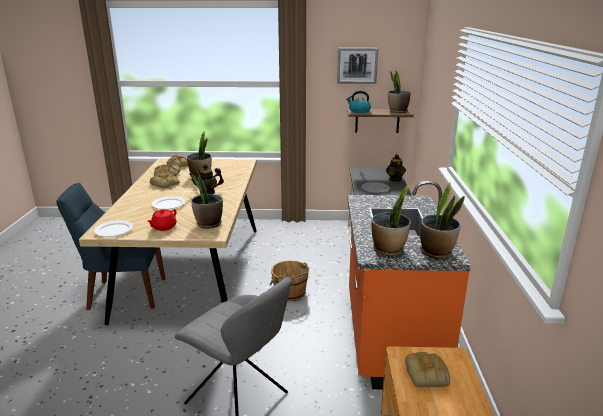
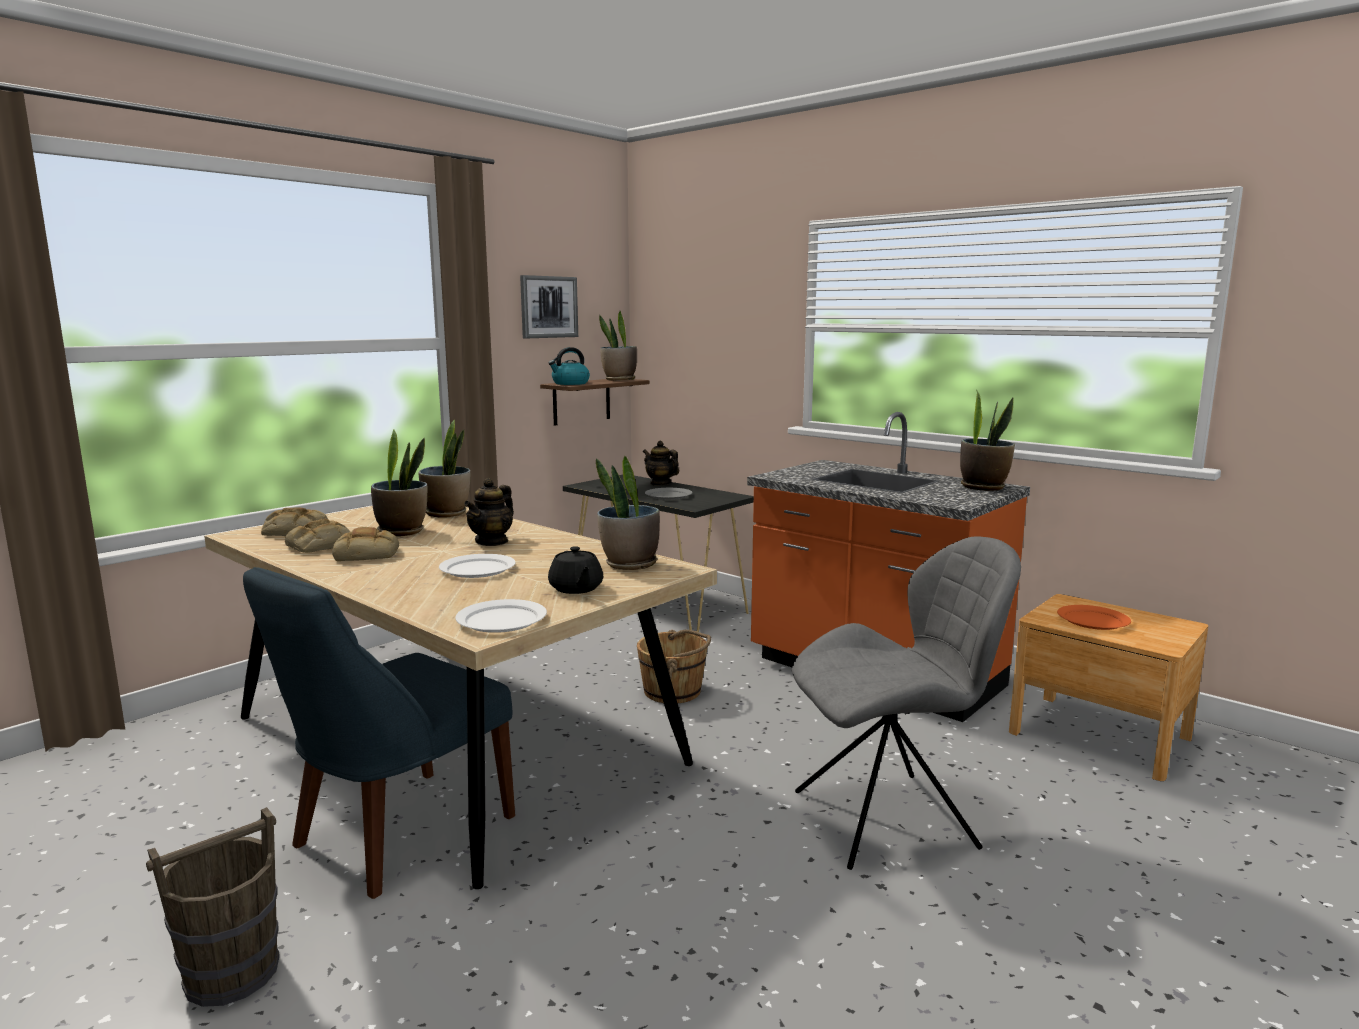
camera: 50 degrees left, 10 degrees down
(38, 308) = (230, 973): none -> brown bucket
(163, 227) = (576, 589): red teapot -> black teapot
(388, 249) = (949, 496): potted plant -> potted plant (447, 513)
(427, 374) = (1093, 620): bread -> orange plate

